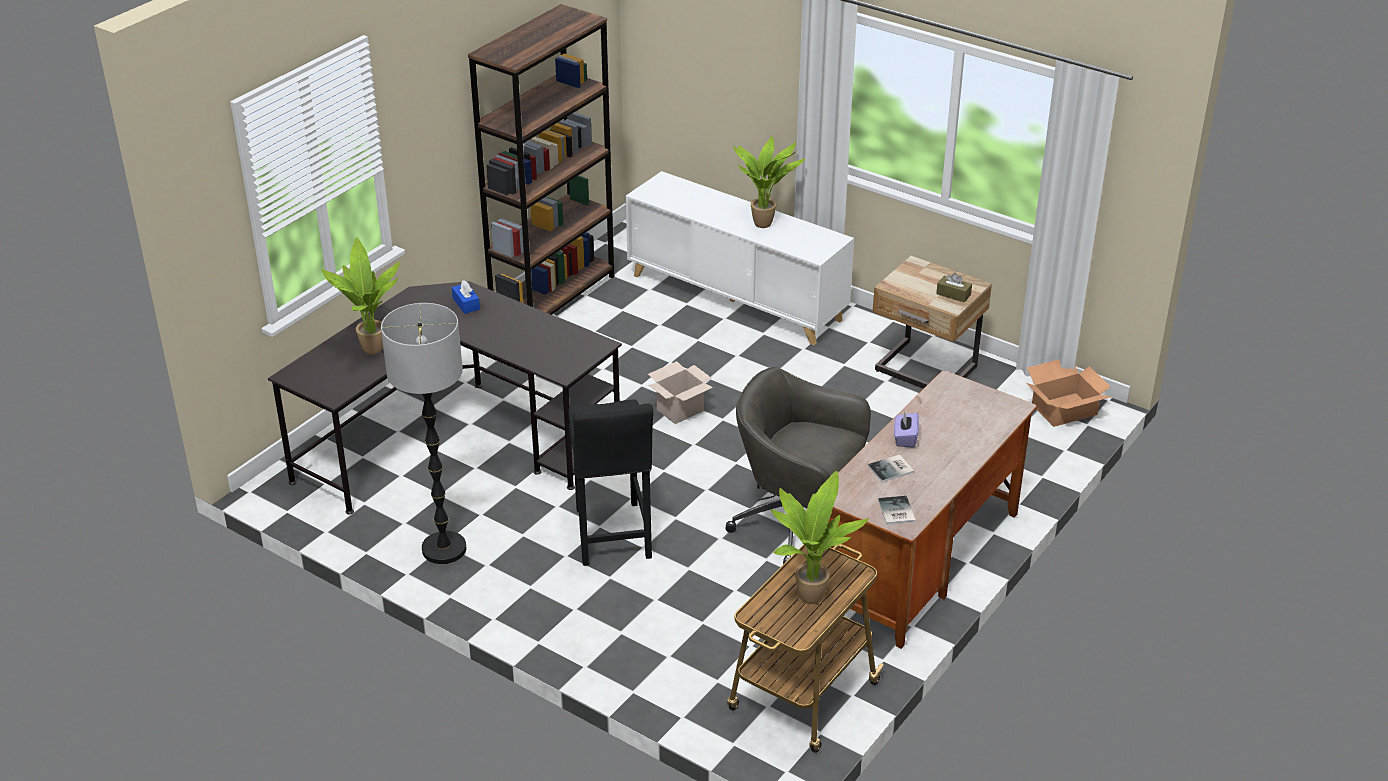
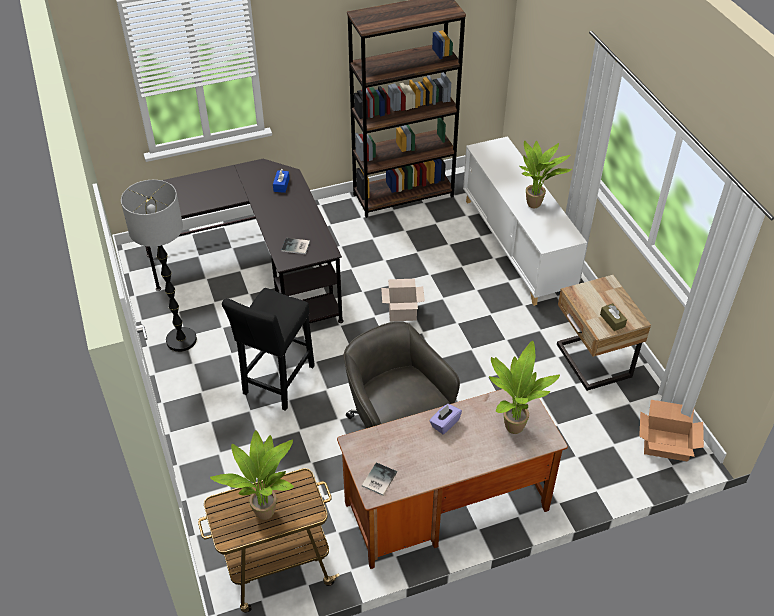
camera: 35 degrees right, 10 degrees up
(369, 350) = (198, 193): potted plant -> potted plant (511, 426)
(892, 469) = (410, 444): book -> book (296, 247)

